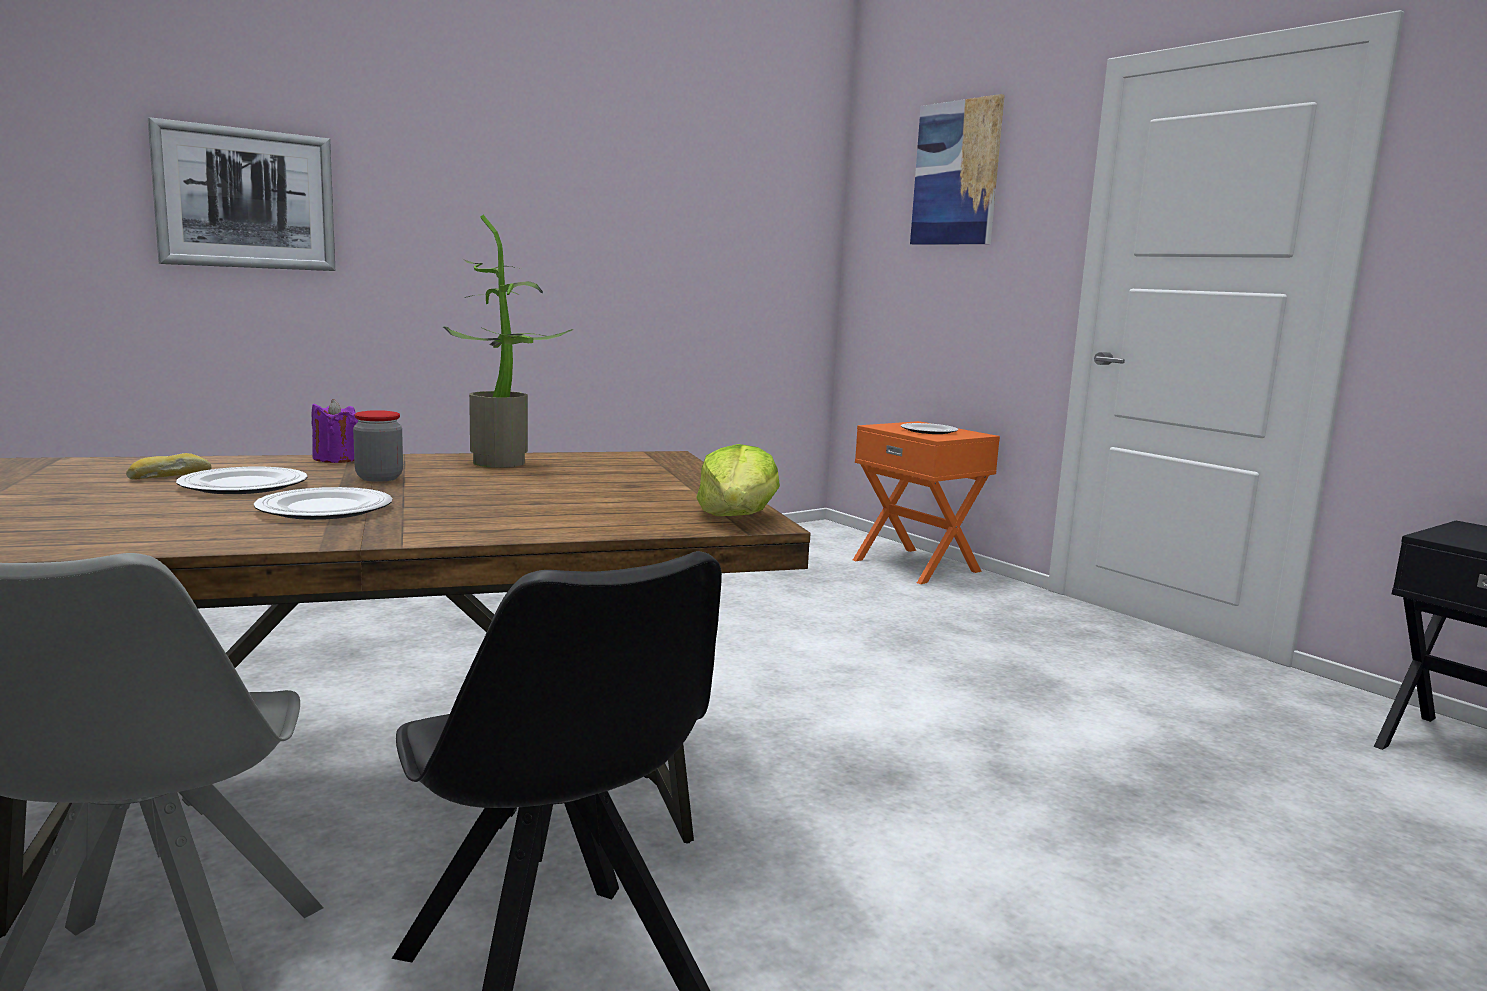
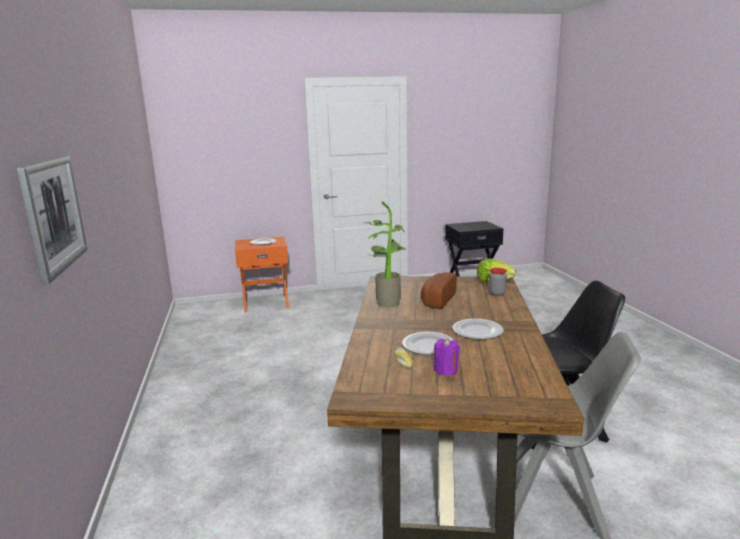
camera: 65 degrees left, 5 degrees up
(335, 459) = (368, 330): purple candle -> purple candle (446, 370)
(379, 478) = (417, 323): jar -> jar (497, 293)
(539, 484) = (436, 300): none -> bread
(956, 173) = (230, 122): picture -> none

